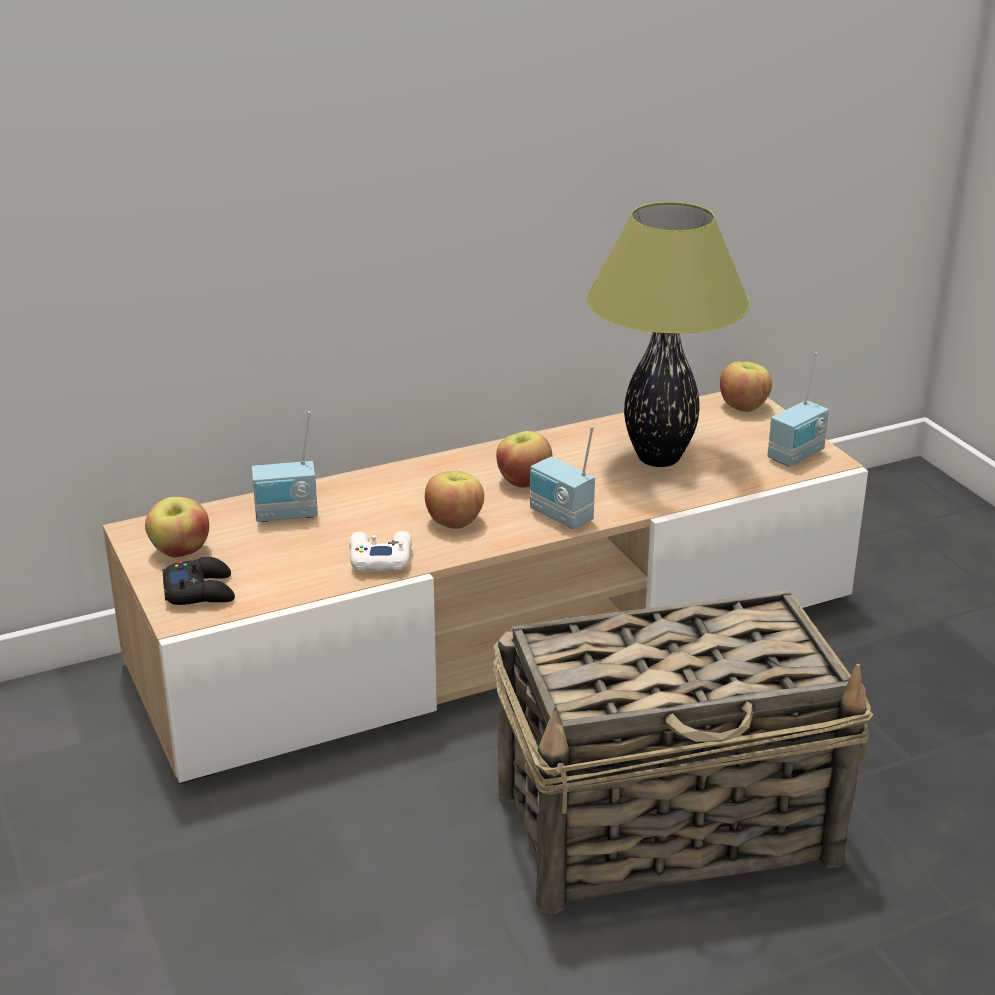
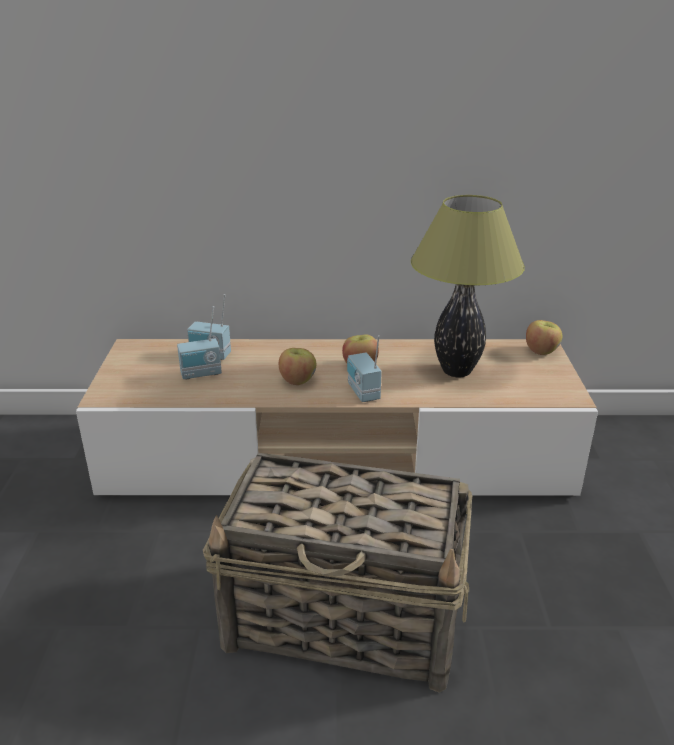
camera: 25 degrees right, 0 degrees up
(180, 551) = (137, 362): apple -> none
(200, 591) = (124, 386): black game controller -> none
(380, 558) = (235, 391): white game controller -> none
(797, 456) = (553, 390): radio -> radio (201, 374)

